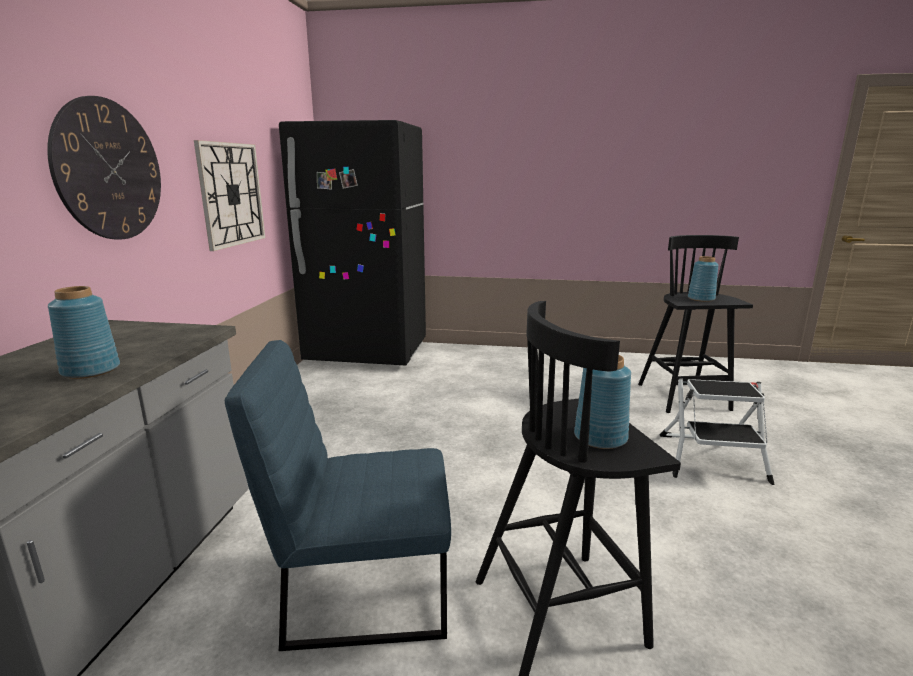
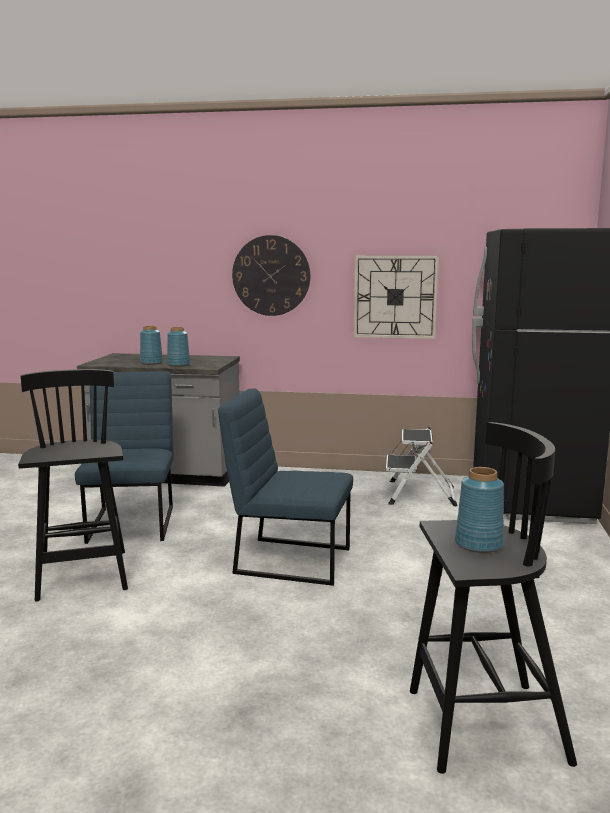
camera: 90 degrees right, 5 degrees down
(490, 453) = (289, 560): none -> blue chair
(600, 438) = (61, 451): blue vase -> blue vase (178, 365)
(710, 458) = (267, 693): step ladder -> step ladder (419, 494)

